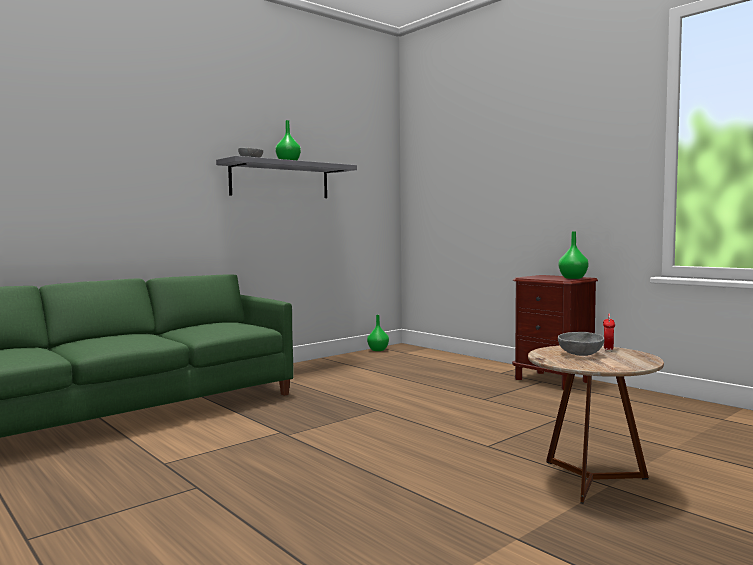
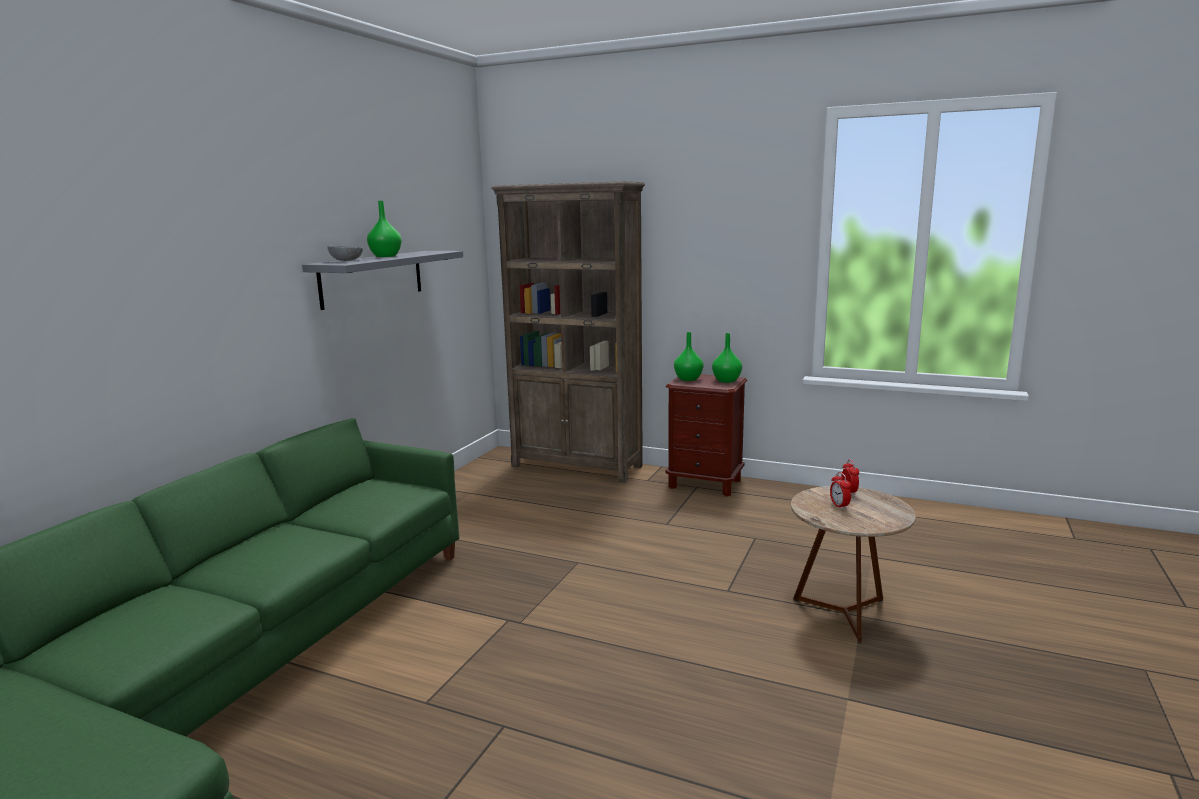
camera: 25 degrees left, 10 degrees up
(378, 350) = (484, 462): green vase -> green vase (689, 379)
(450, 359) = (577, 466): none -> brown bookcase
(581, 354) = (839, 506): grey bowl -> alarm clock

